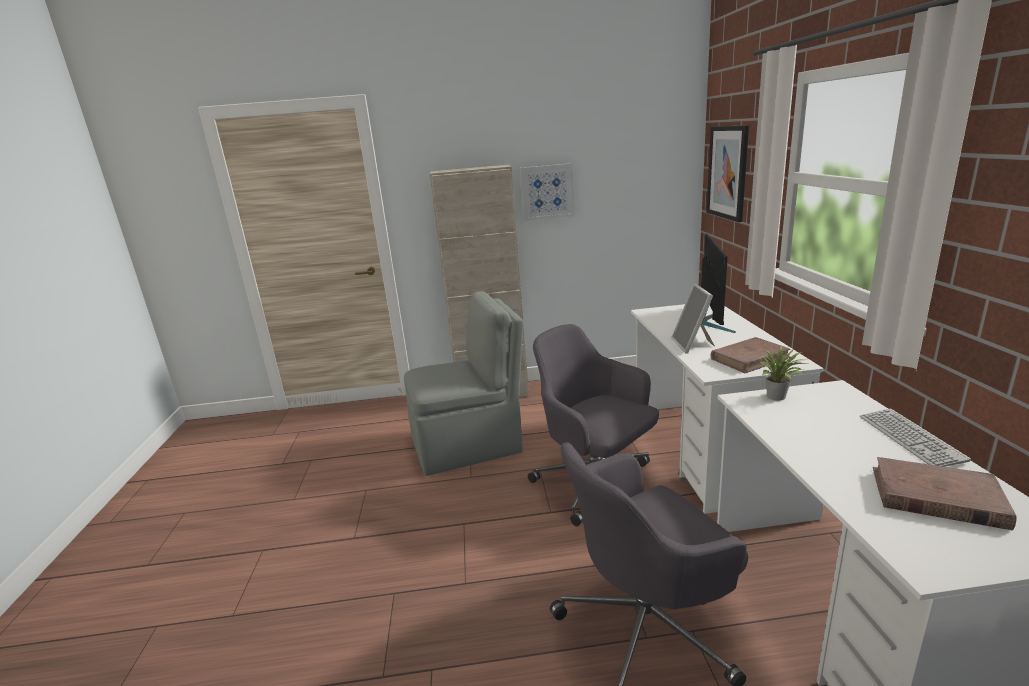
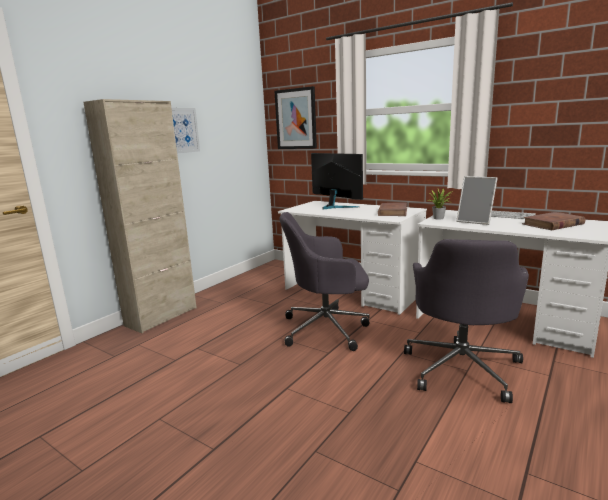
camera: 50 degrees left, 5 degrees down
(470, 445) = (203, 350): grey chair -> none
(693, 345) = (354, 214): picture frame -> picture frame (476, 221)

